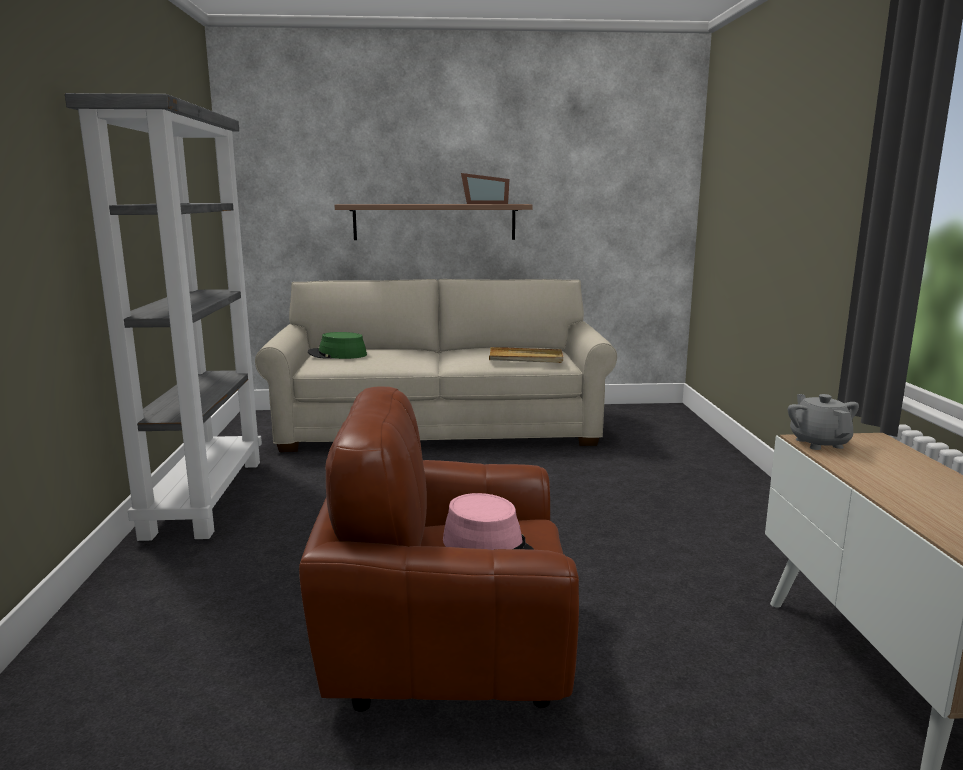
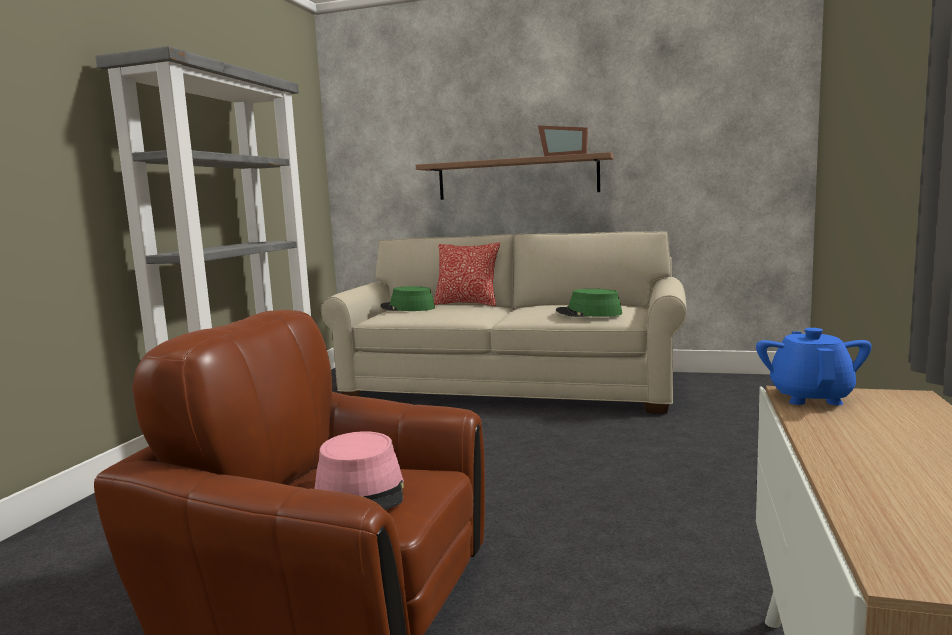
camera: 20 degrees right, 5 degrees down
(393, 348) = (467, 304): none -> pillow
(526, 358) = (588, 313): beige tray -> green hat
(819, 443) = (810, 397): grey teapot -> blue teapot

